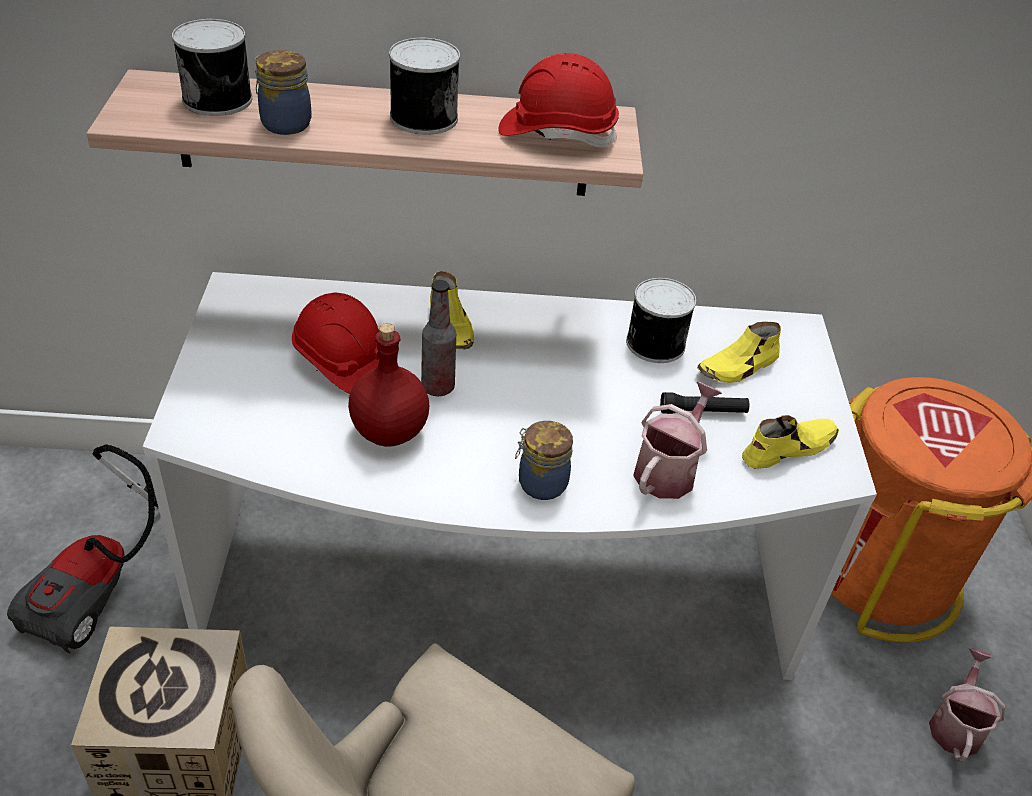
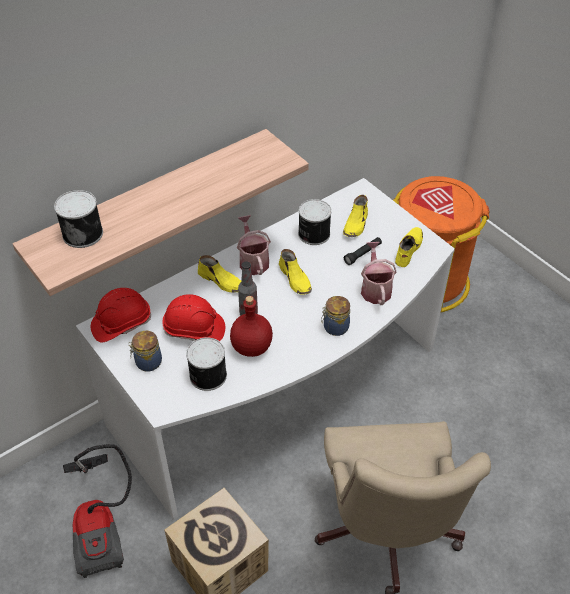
camera: 35 degrees left, 5 degrees up
(284, 123) = (132, 228): jar -> jar (147, 362)
(422, 117) = (187, 187): can -> can (207, 375)
(557, 132) = (252, 162): red hard hat -> red hard hat (121, 323)
(558, 384) = (295, 279): none -> yellow shoe
(956, 724) = (501, 325): watering can -> watering can (253, 260)

